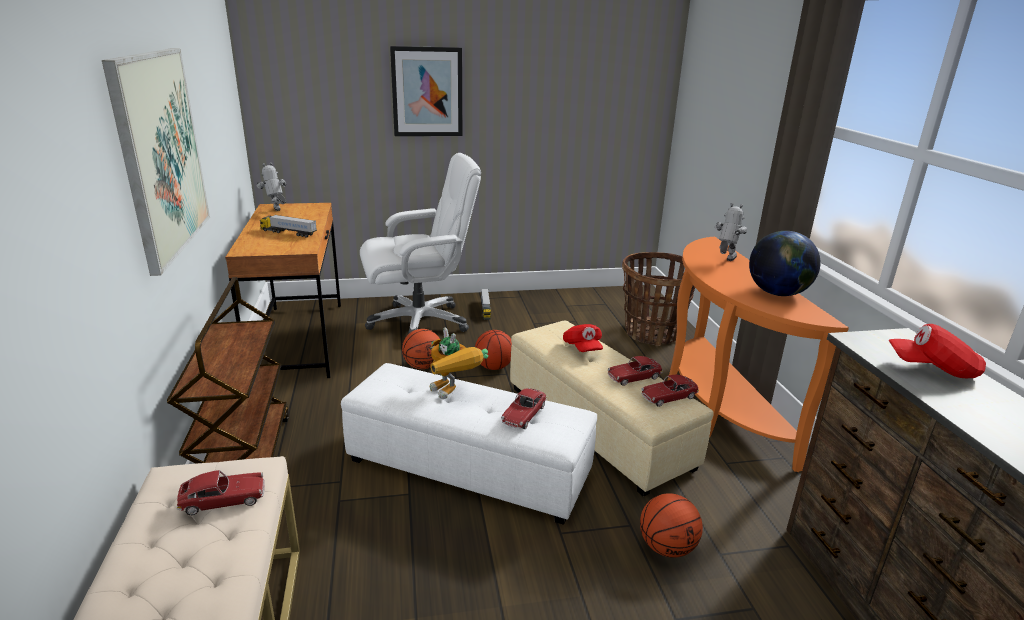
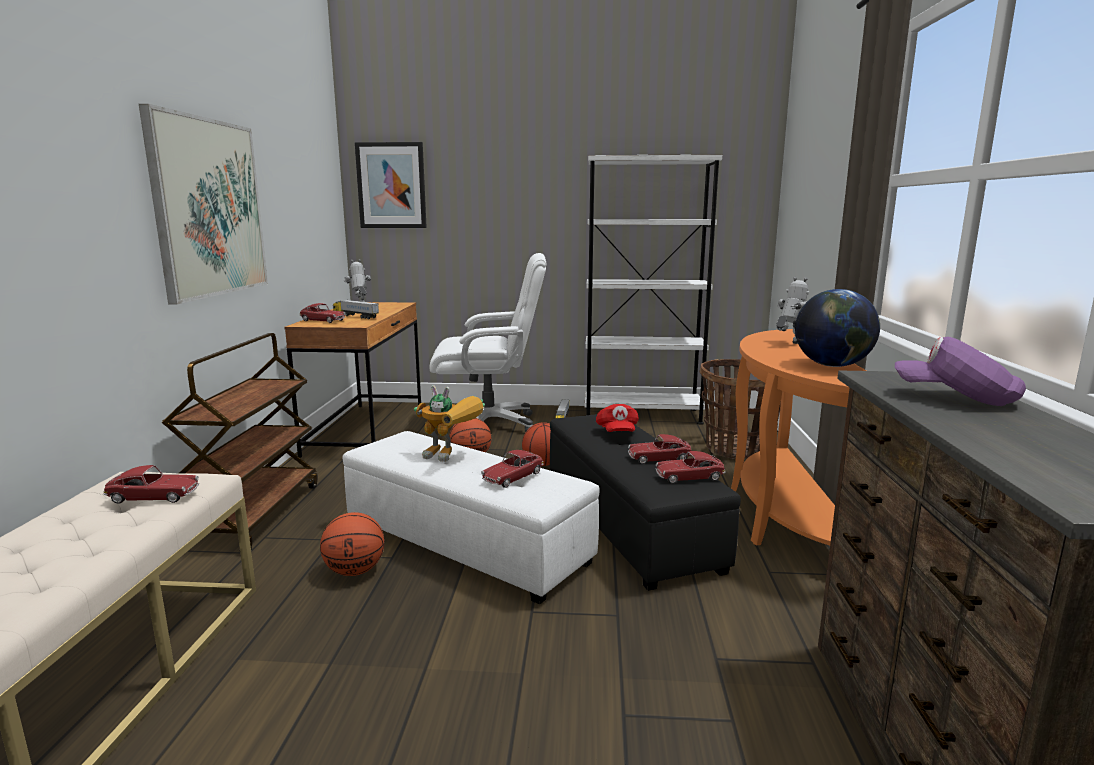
camera: 15 degrees right, 10 degrees down
(259, 243) = (323, 320): none -> toy car
(427, 92) = (512, 198): picture -> picture (391, 185)
(453, 394) = (452, 456): toy robot -> toy robot turned 45 degrees counterclockwise
(555, 299) = (642, 415): none -> white bookcase
(597, 425) = (629, 522): beige ottoman -> black ottoman
(666, 547) = (650, 642): basketball -> basketball (355, 571)
(932, 368) = (955, 398): red cap -> purple cap

